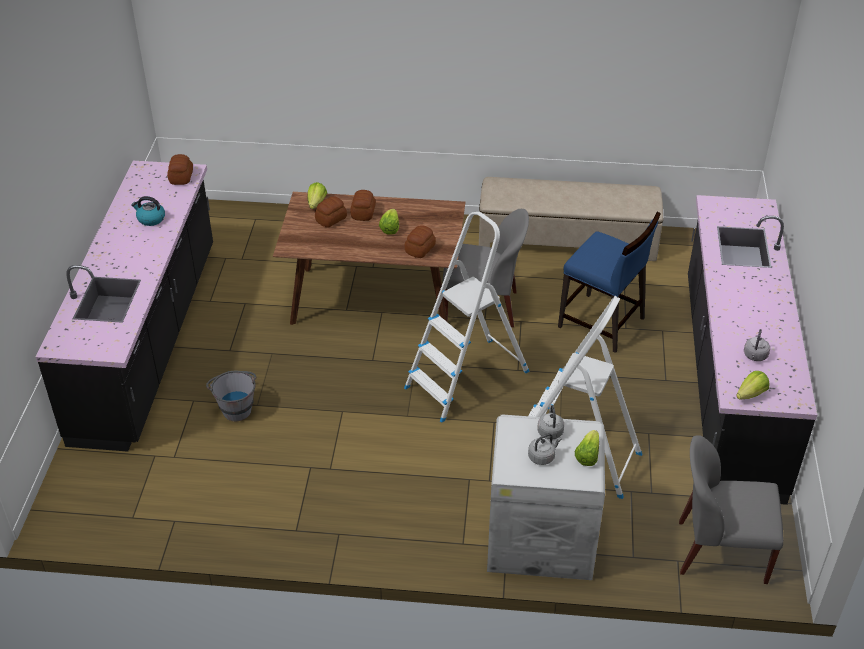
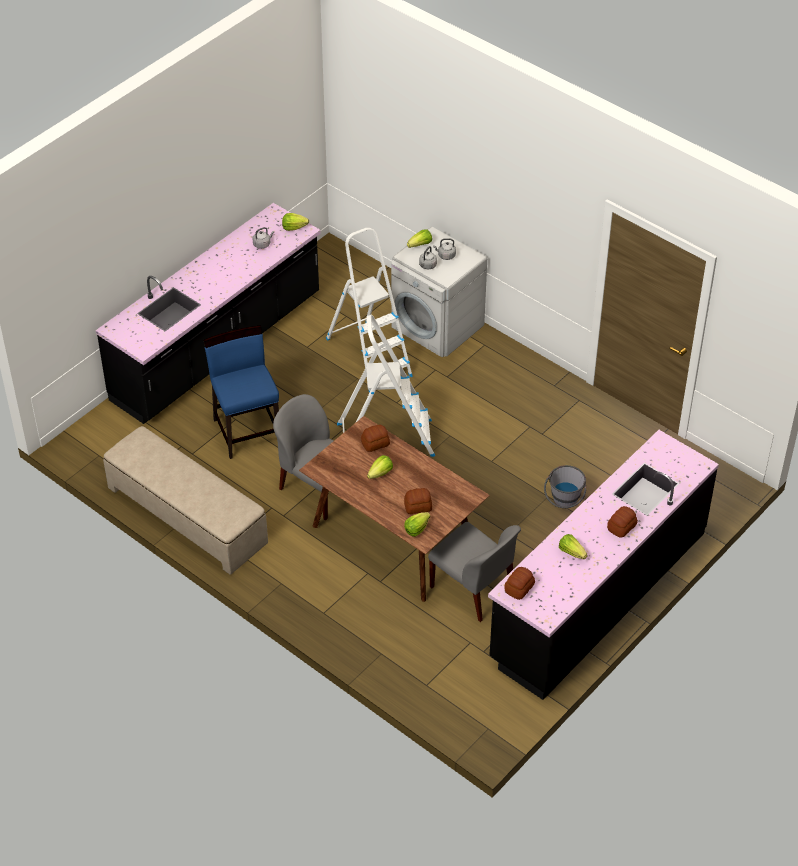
camera: 145 degrees left, 5 degrees up
(150, 219) = (572, 552): kettle -> lettuce
(363, 212) = (387, 500): bread -> bread (621, 527)
(719, 551) = (345, 272): grey chair -> grey chair (474, 590)

